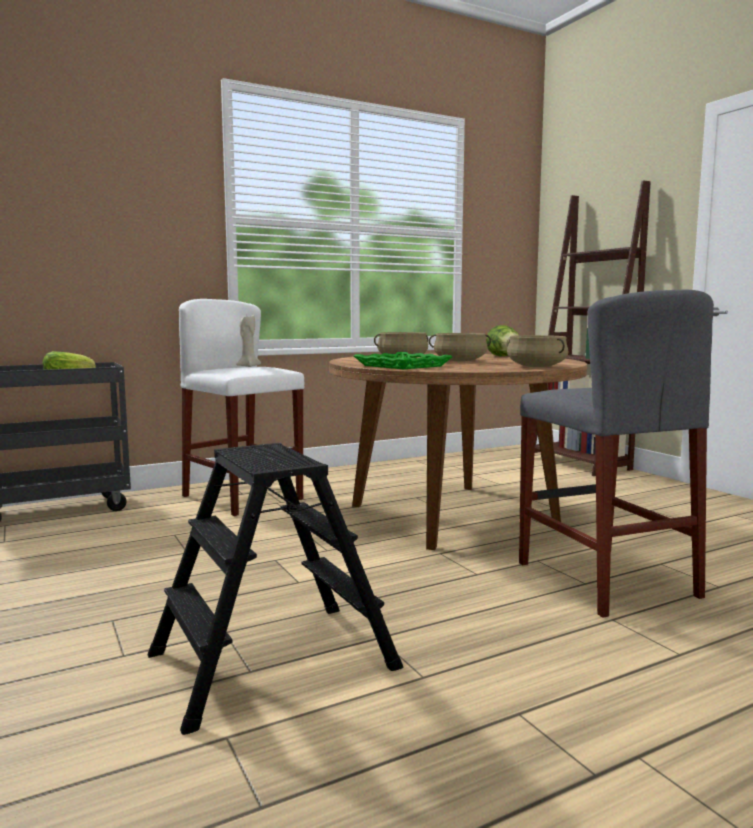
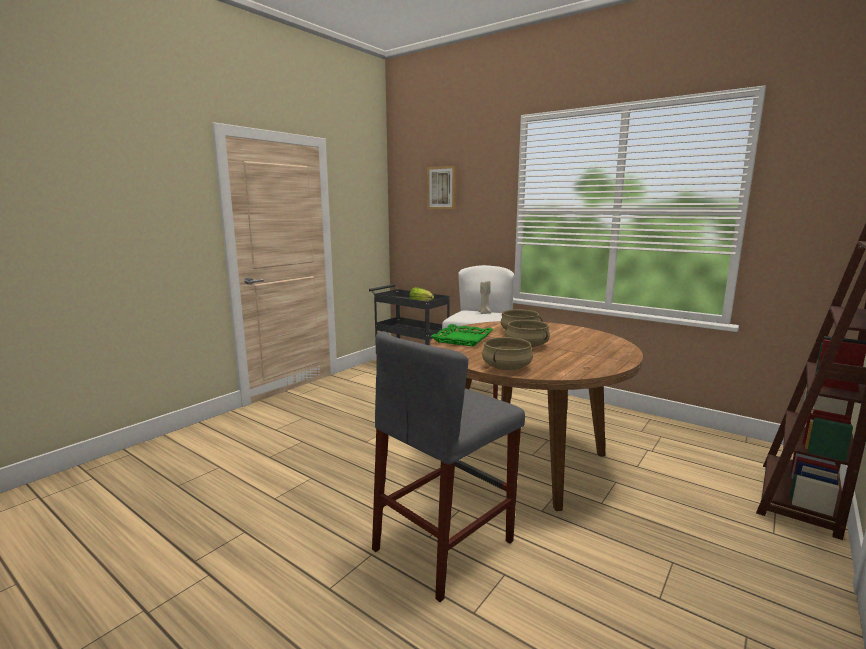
camera: 65 degrees right, 5 degrees up
(74, 167) = (442, 188): none -> picture
(272, 661) = (279, 459): black step ladder -> none
(504, 356) = (604, 351): lettuce -> none

